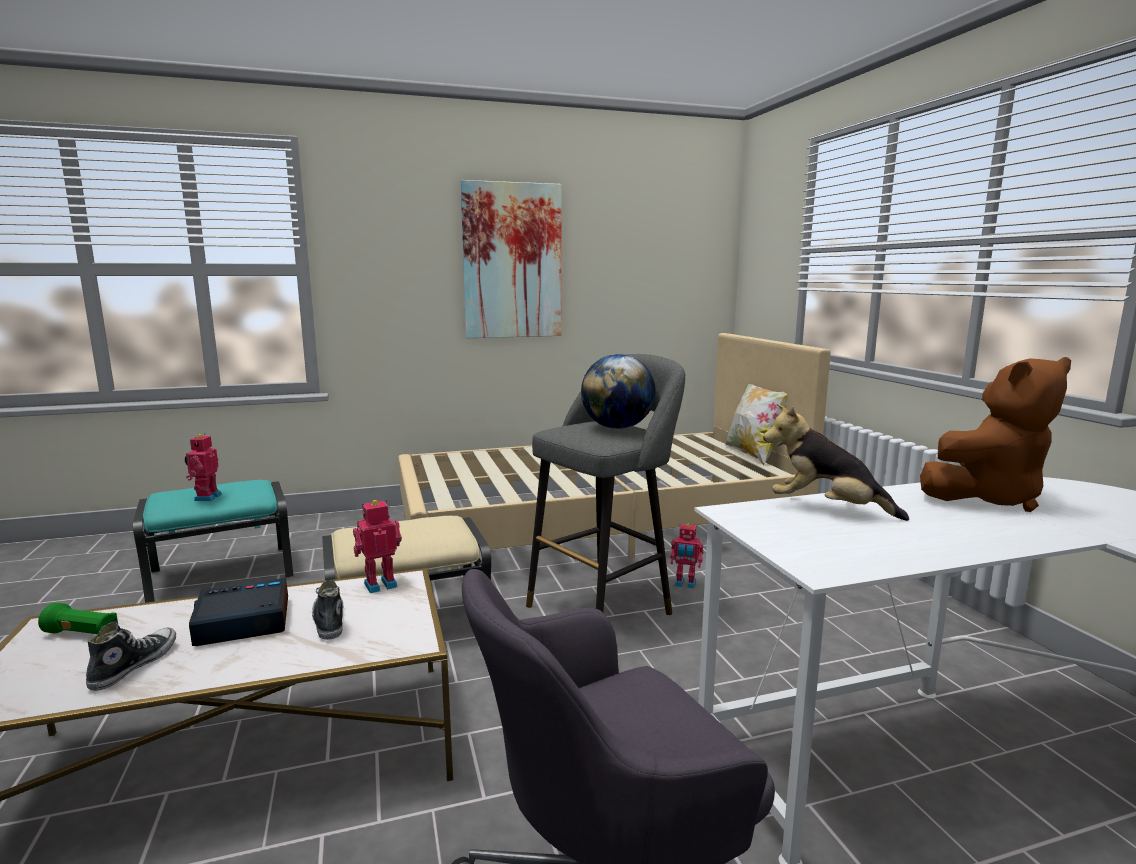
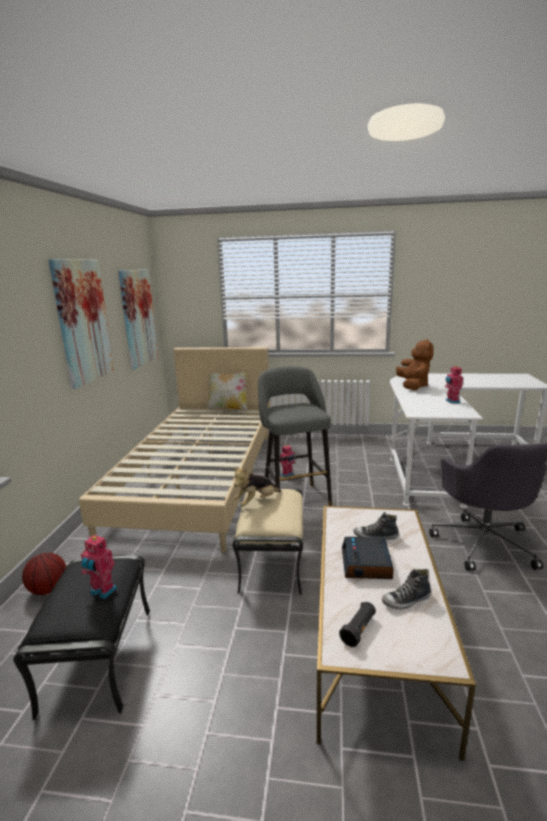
camera: 65 degrees left, 5 degrees up
(82, 634) = (359, 630): green flashlight -> black flashlight
(134, 665) = (406, 600): shoe -> shoe turned 60 degrees counterclockwise
(223, 573) = (98, 657): turquoise ottoman -> black ottoman
(324, 523) = (49, 589): none -> basketball
(380, 584) = (338, 520): toy robot -> toy robot (451, 401)
(617, 428) = (297, 406): globe -> none
(660, 275) = (138, 318): none -> picture
(826, 509) = (417, 403): plush toy -> plush toy (256, 502)

